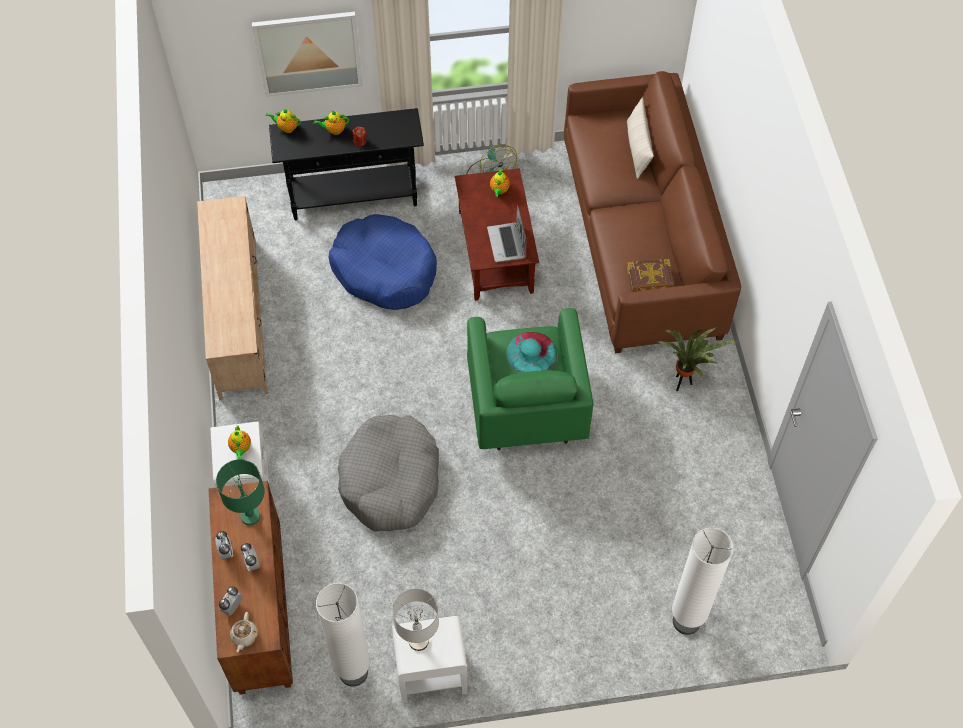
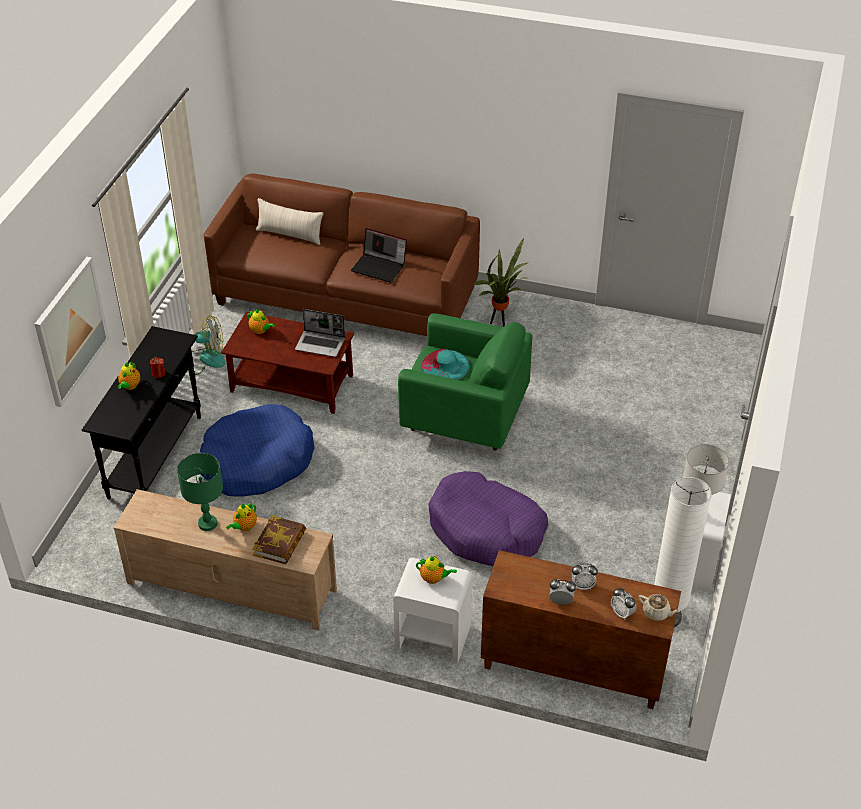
camera: 65 degrees left, 15 degrees down
(250, 516) = (530, 573): green table lamp -> green table lamp (207, 524)
(286, 128) = (97, 418): teapot -> teapot (244, 527)
(390, 480) = (486, 530): grey dog bed -> purple dog bed
(633, 240) = (380, 267): none -> laptop
(650, 279) = (424, 271): book -> book (280, 543)
(686, 621) = (711, 396): white floor lamp -> none

